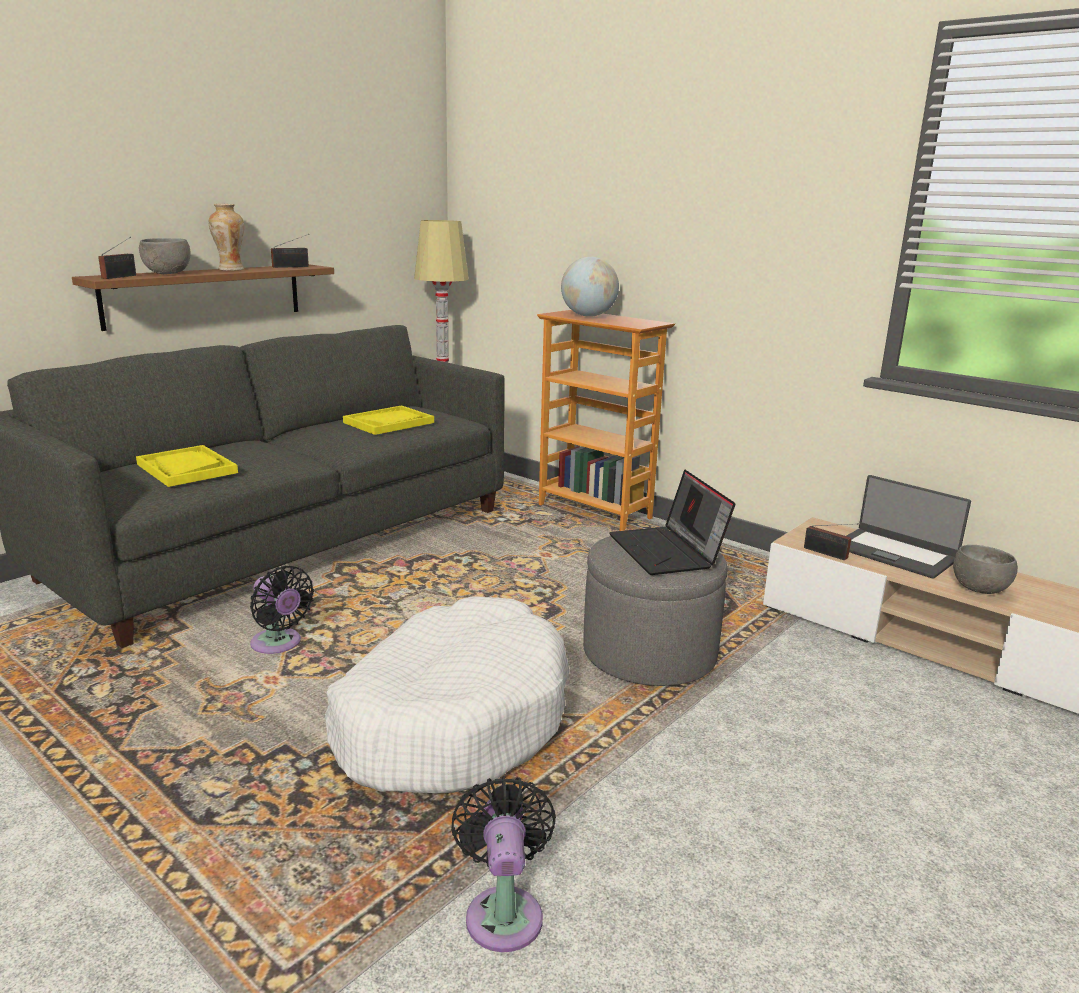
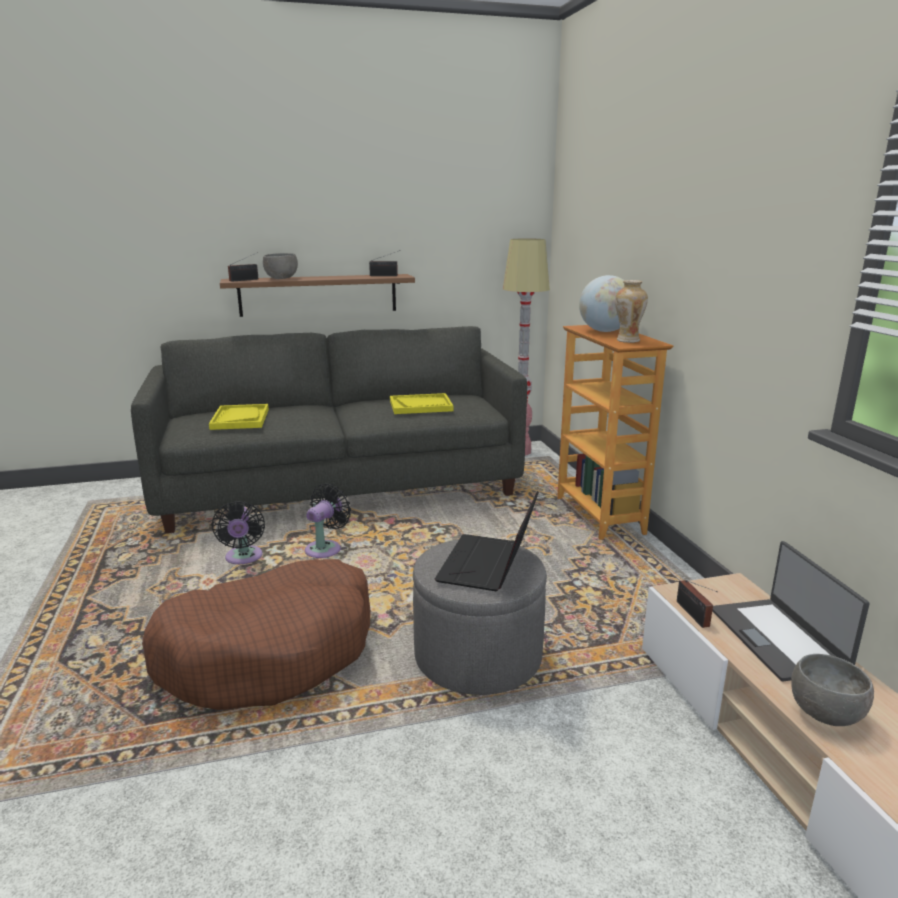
camera: 35 degrees right, 0 degrees up
(230, 269) = (333, 277): vase -> vase (627, 340)
(452, 719) = (270, 652): white dog bed -> brown dog bed
(504, 911) = (116, 808): black fan -> black fan (325, 548)

